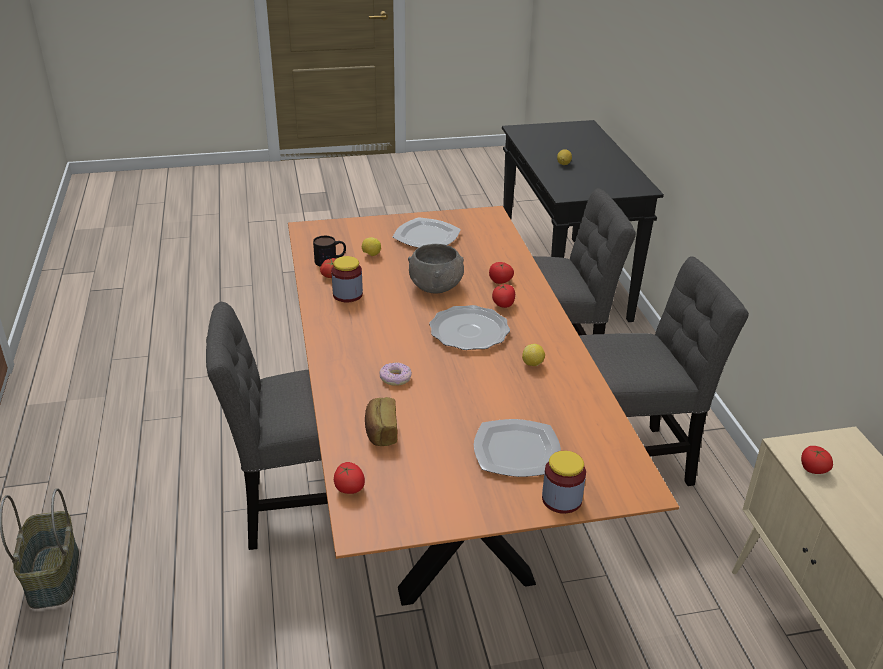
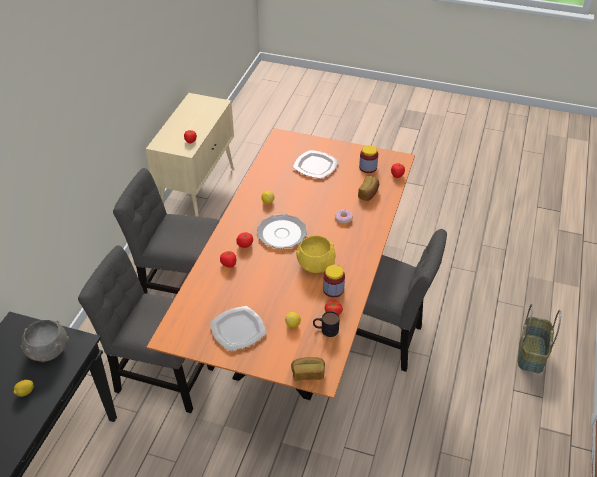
camera: 150 degrees left, 10 degrees up
(325, 228) = (308, 373): none -> bread
(391, 312) = (316, 264): none -> yellow bowl
(436, 286) = (271, 275): grey bowl -> grey bowl (47, 350)
(561, 499) = (315, 143): jar -> jar (368, 167)

